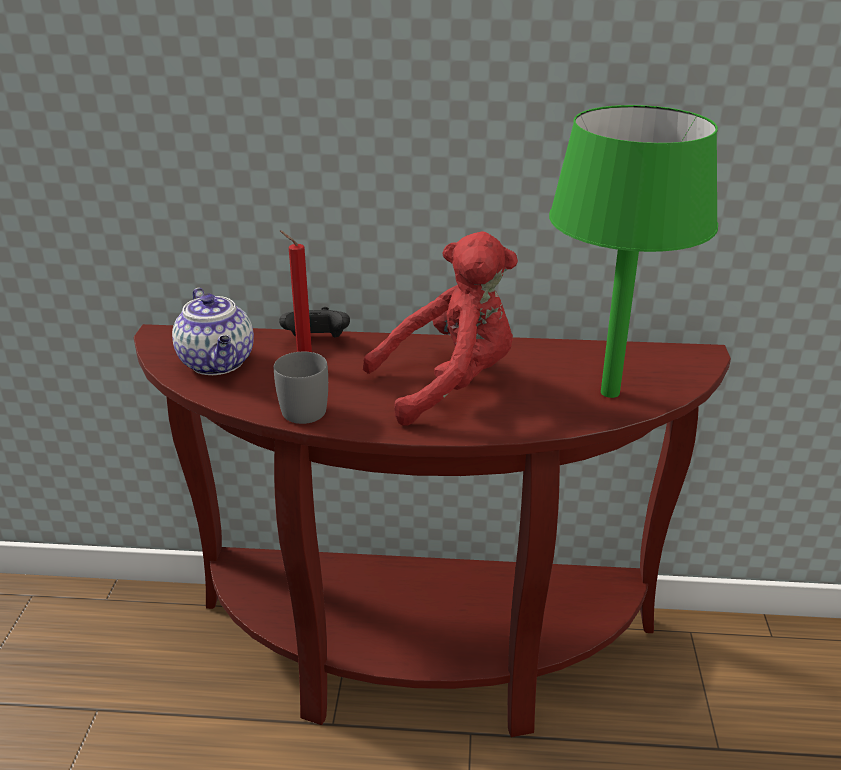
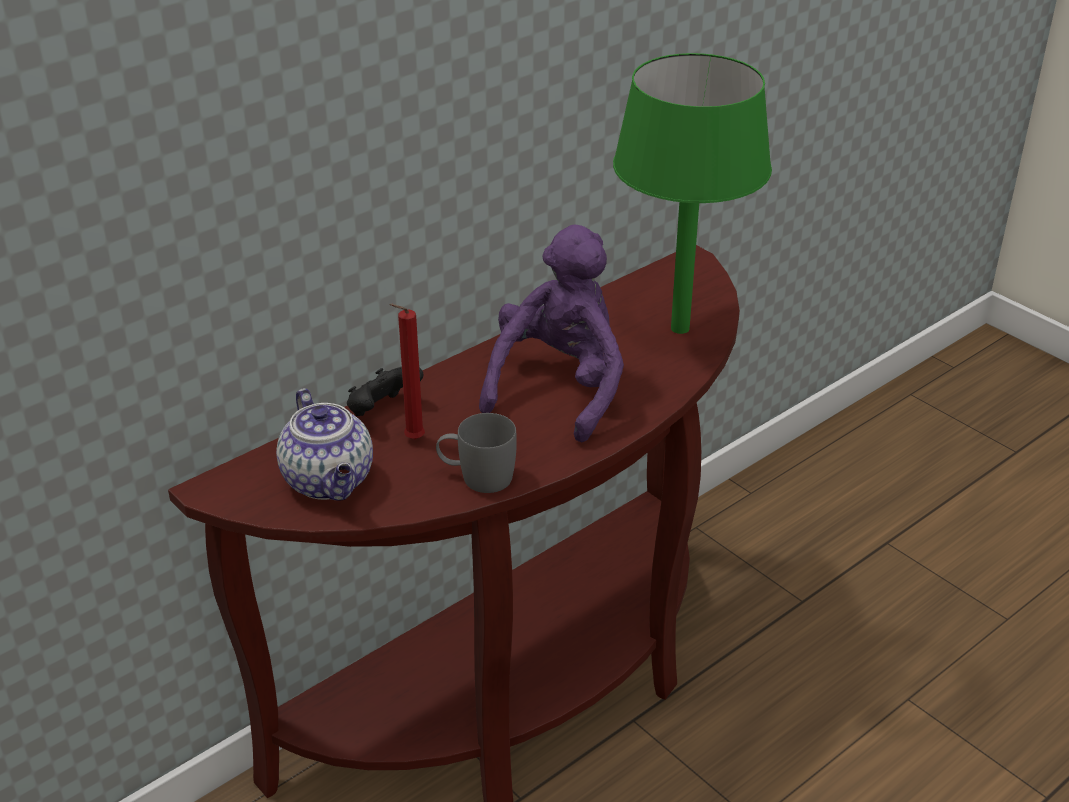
camera: 45 degrees left, 5 degrees up
(218, 363) = (330, 482): teapot -> teapot turned 45 degrees clockwise
(449, 385) = (559, 388): red plush toy -> purple plush toy

